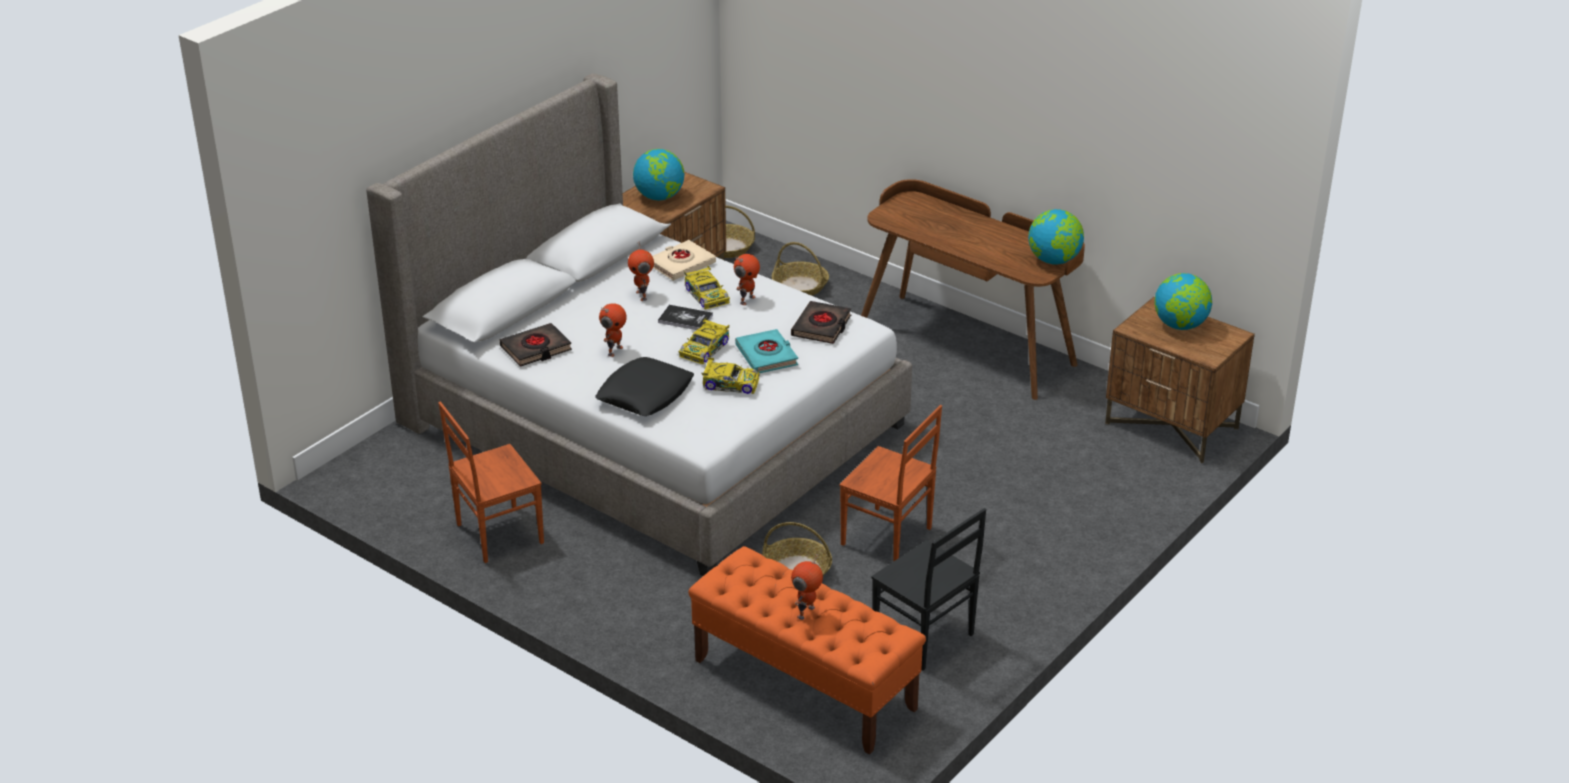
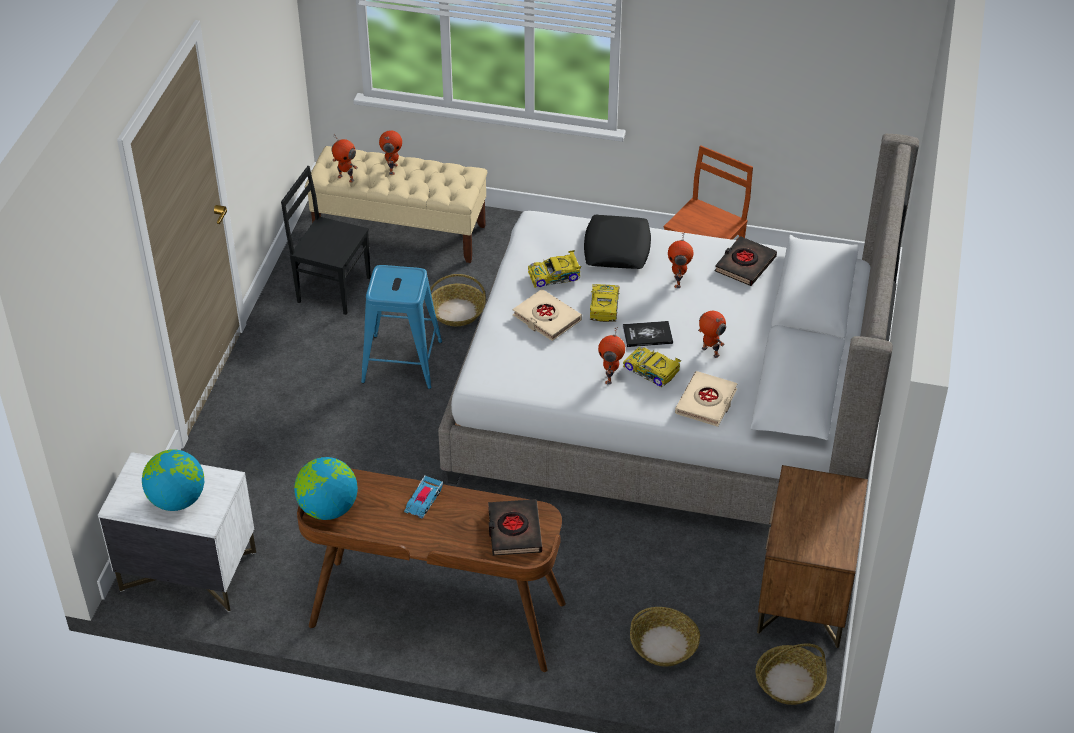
camera: 155 degrees right, 10 degrees up
(659, 197) = (820, 512): globe -> none
(767, 356) = (546, 318): turquoise book -> beige book
(804, 684) = (400, 232): orange bench -> beige bench
(821, 327) = (520, 366): black book -> black book (514, 531)
(870, 618) = (346, 178): none -> toy robot
(887, 537) = (402, 362): brown chair -> blue stool
(971, 247) = (423, 500): none -> toy car
(1172, 426) = (187, 571): brown nightstand -> white nightstand

